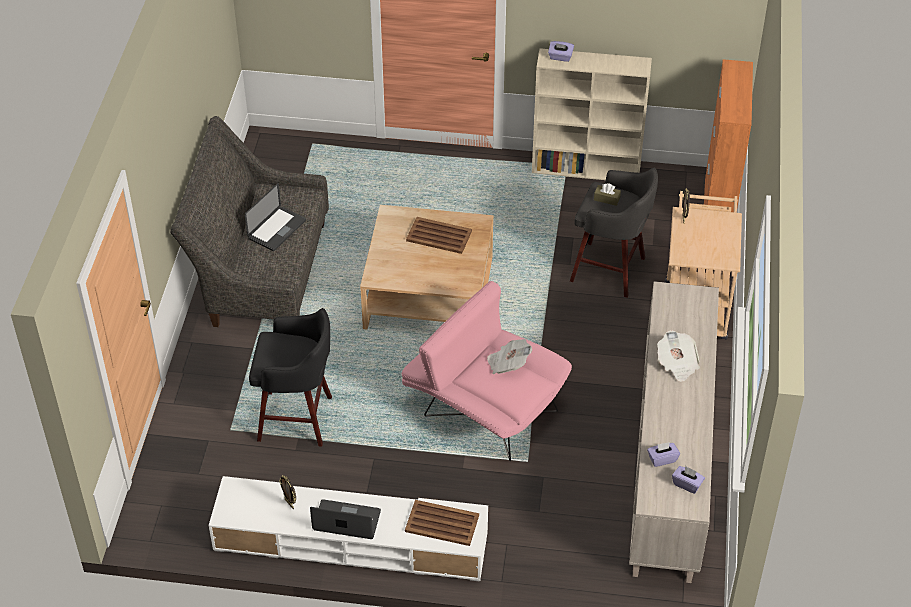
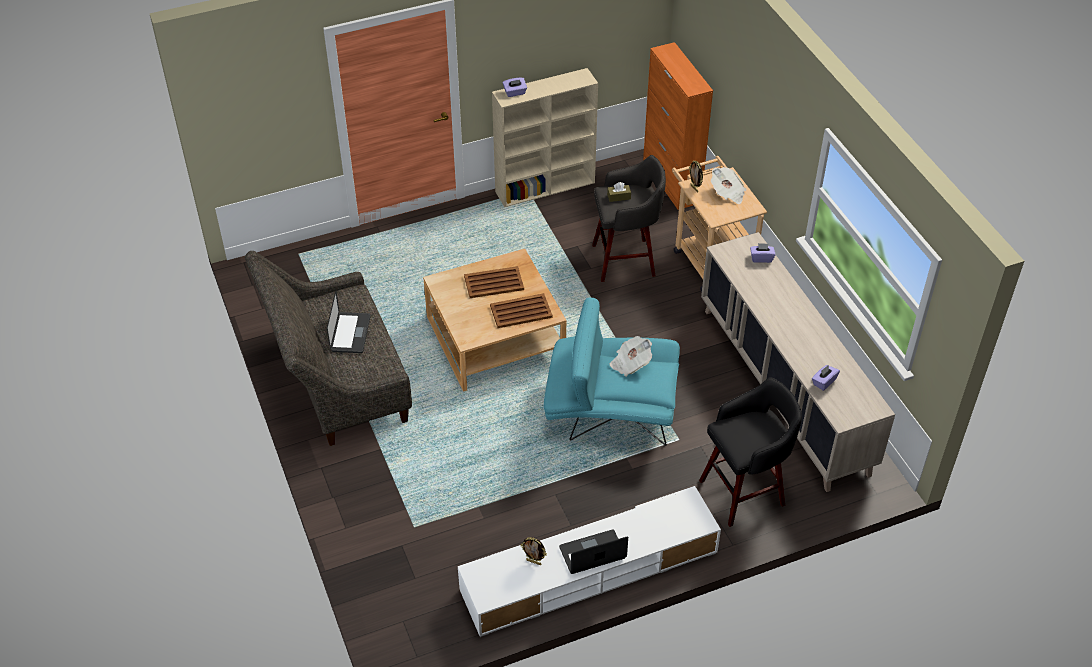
camera: 30 degrees left, 0 degrees up
(298, 419) = (466, 491): black stool -> black stool (744, 492)
(441, 523) = (670, 518): brown tray -> brown tray (520, 311)
(484, 406) = (611, 411): pink armchair -> turquoise armchair
(677, 364) = (776, 303): newspaper -> newspaper (727, 193)
(687, 484) = (857, 393): purple tissue box -> purple tissue box (761, 258)

